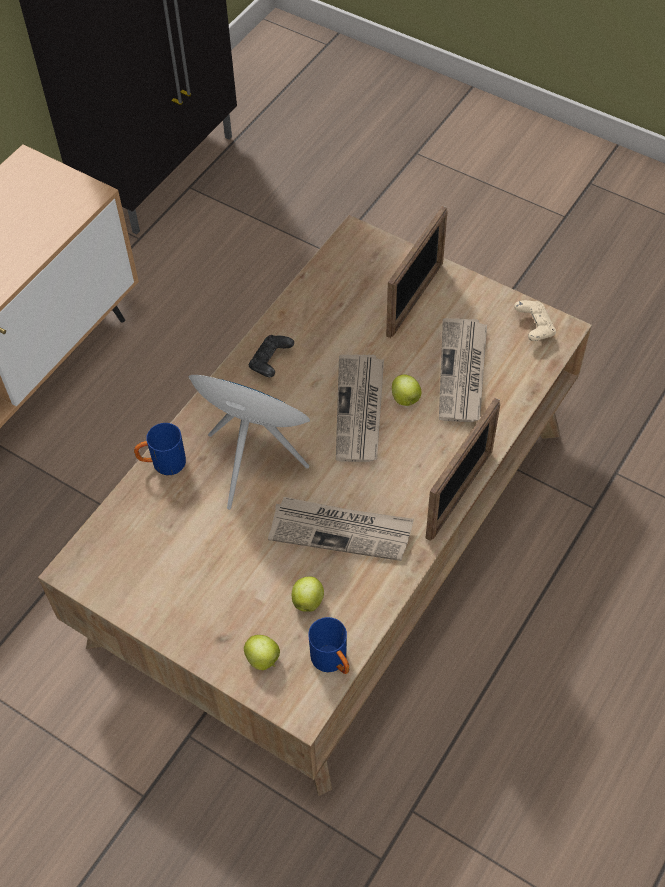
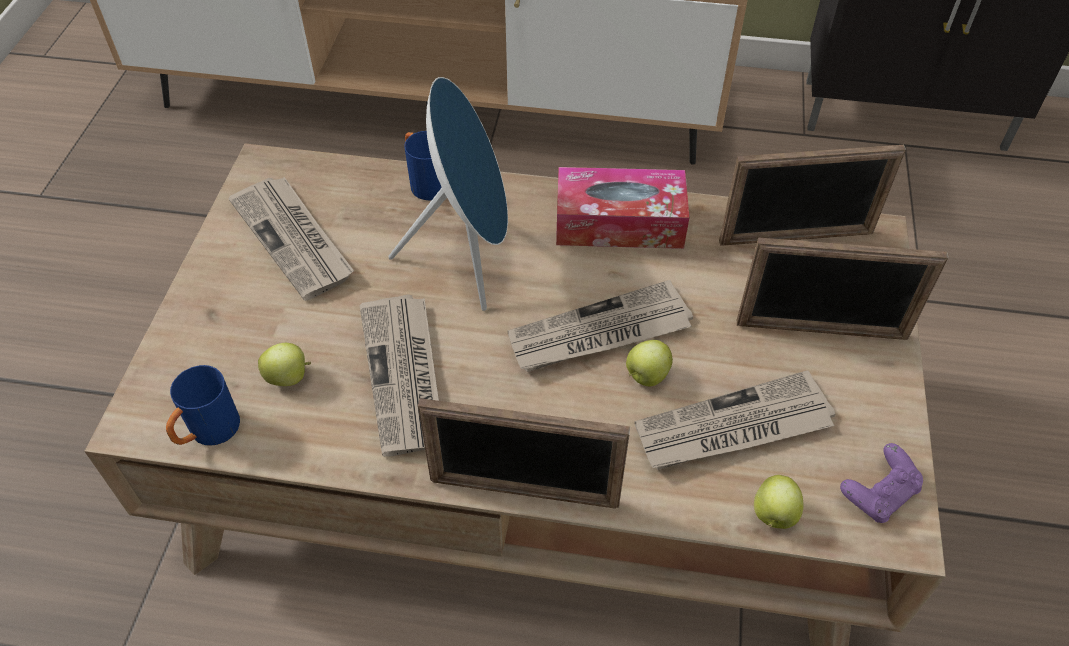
camera: 65 degrees right, 5 degrees down
(174, 566) = (294, 239): none -> newspaper
(263, 659) = (193, 362): apple -> apple (773, 515)
(270, 362) = (619, 222): black game controller -> tissue box
(337, 276) = (796, 238): none -> picture frame
(534, 327) = (878, 493): beige game controller -> purple game controller

